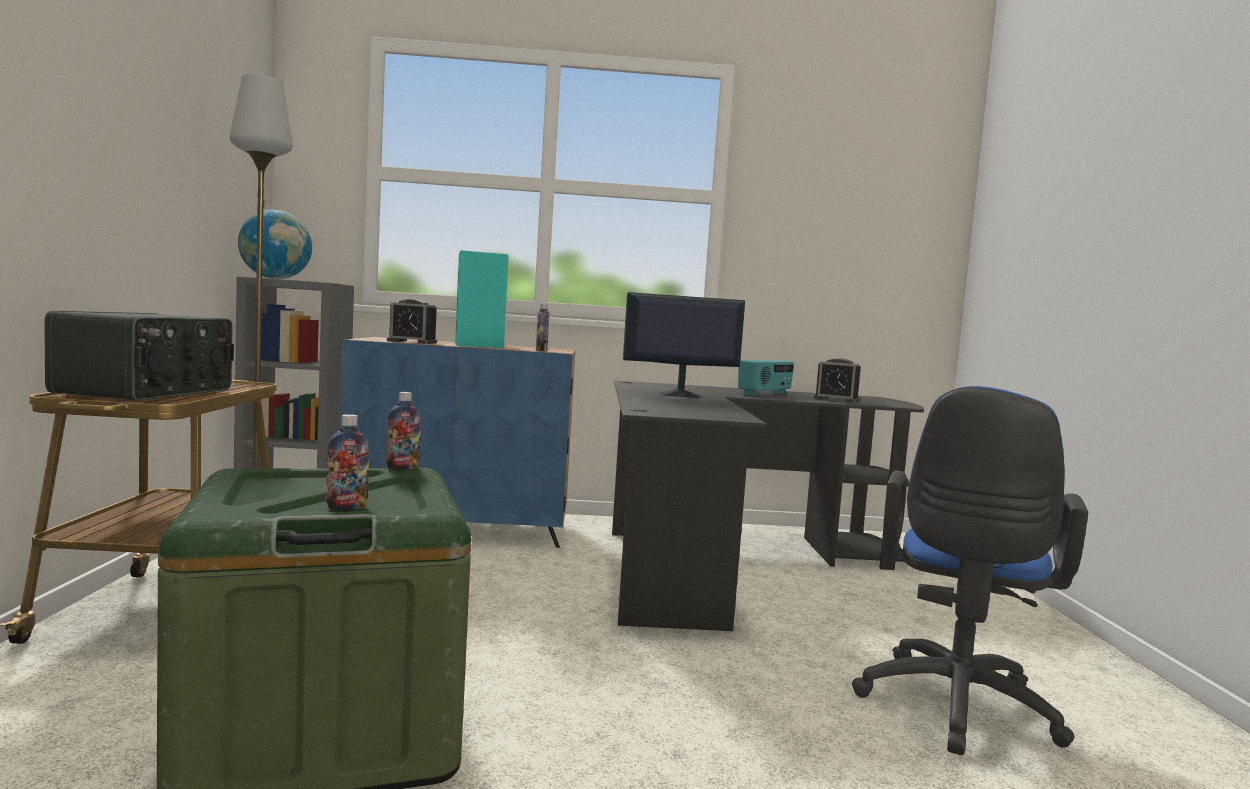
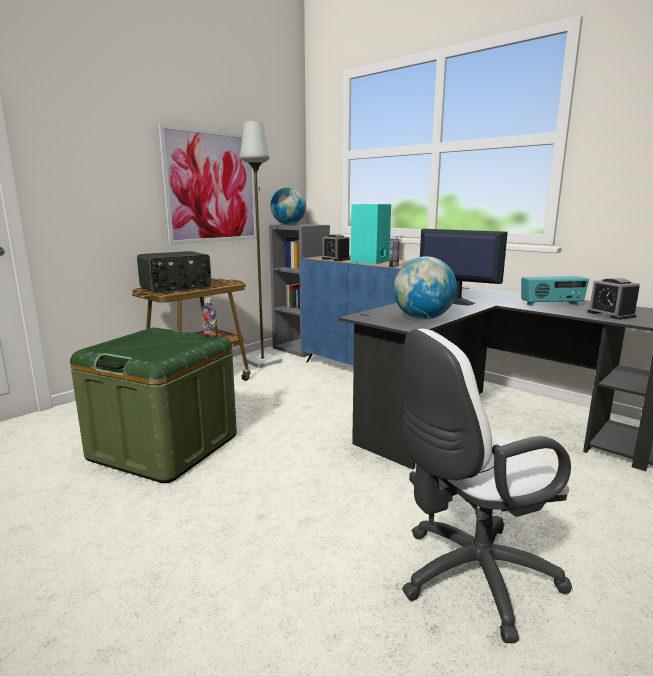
camera: 45 degrees right, 10 degrees up
(154, 185) = (212, 187): none -> picture
(346, 507) = (142, 353): bottle -> none
(715, 410) = (423, 318): none -> globe
(955, 710) = (469, 577): blue office chair -> white office chair

